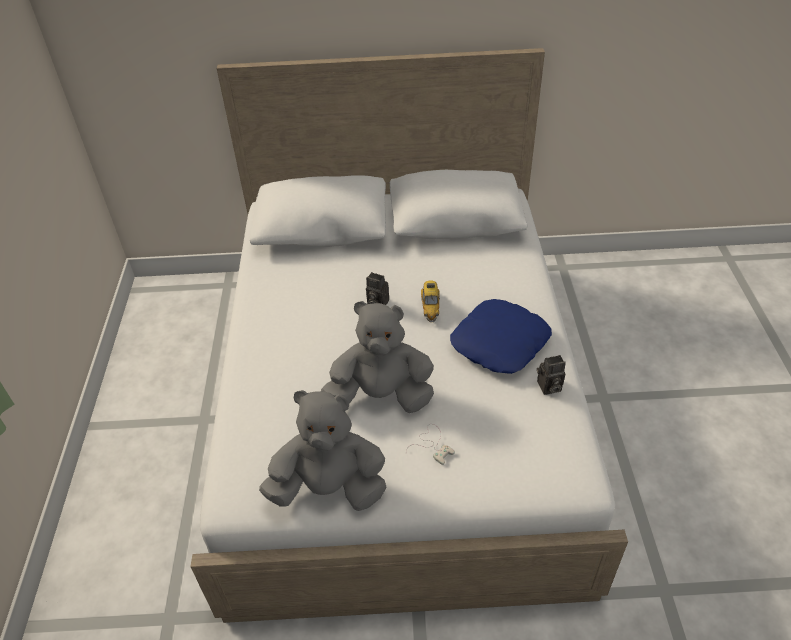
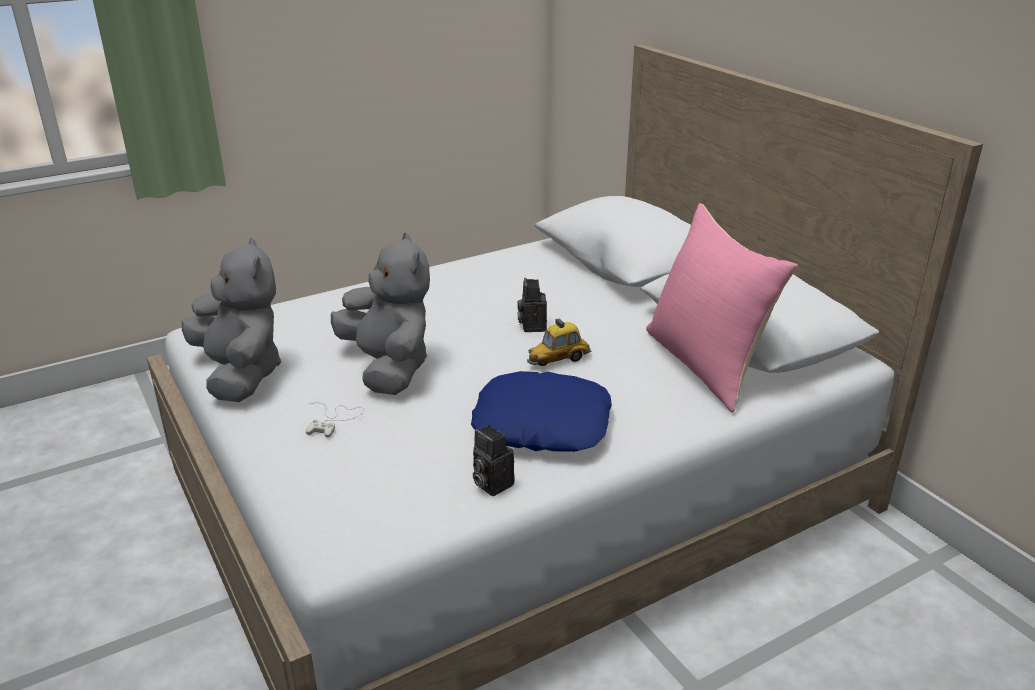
camera: 60 degrees right, 15 degrees down
(478, 249) = (706, 364): none -> pink pillow

